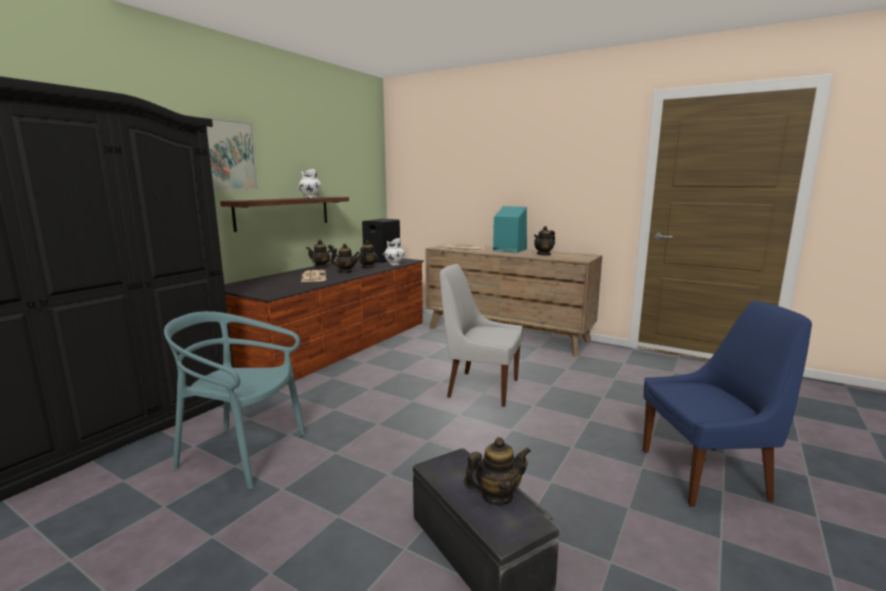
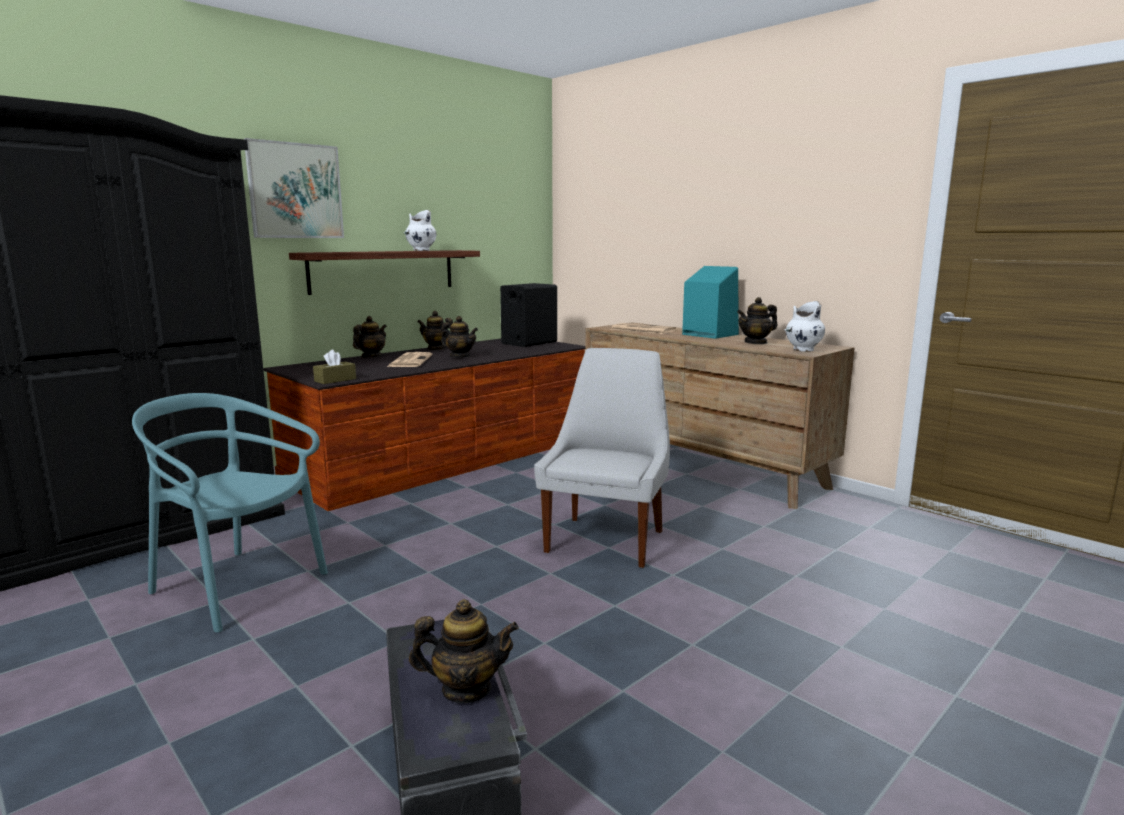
camera: 15 degrees right, 0 degrees up
(275, 294) = (335, 380): none -> brown tissue box
(367, 267) = (497, 352): teapot -> teapot (371, 356)
(394, 264) = (537, 350): white vase -> white vase (803, 350)
(480, 388) = (607, 539): white chair -> white chair turned 75 degrees clockwise
(708, 474) = (900, 723): blue chair -> none

